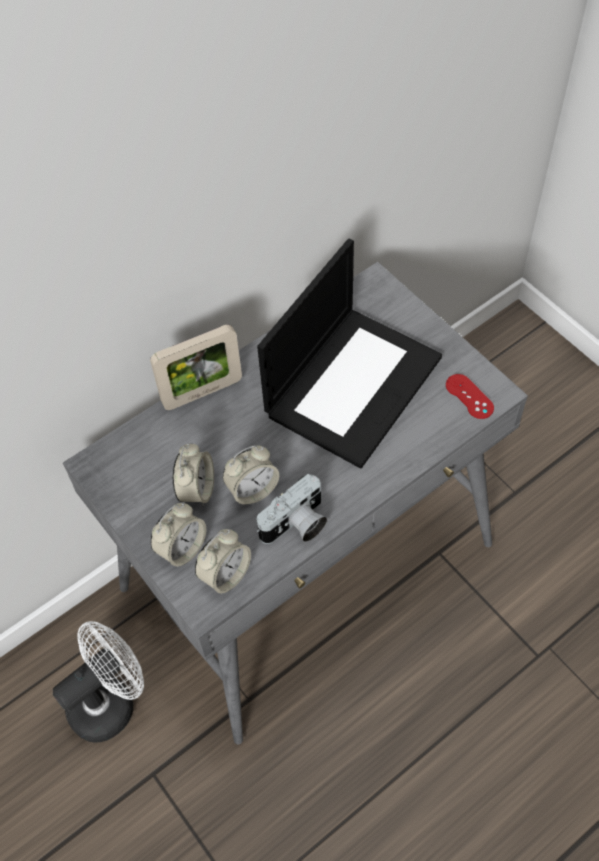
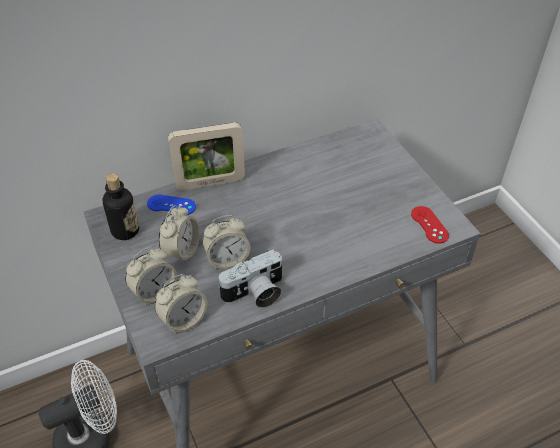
camera: 10 degrees right, 10 degrees down
(122, 477) = (125, 230): none -> bottle
(165, 432) = (171, 205): none -> blue game controller
(353, 383) = (334, 198): laptop -> none

